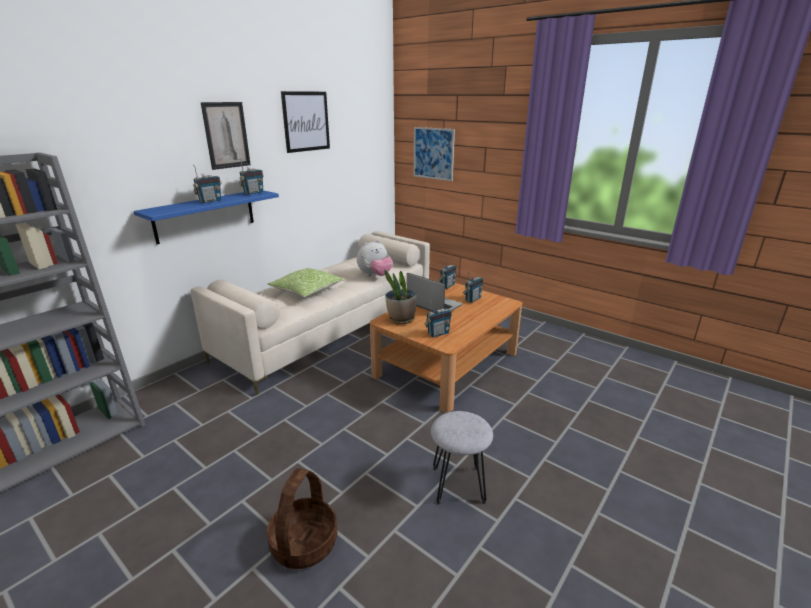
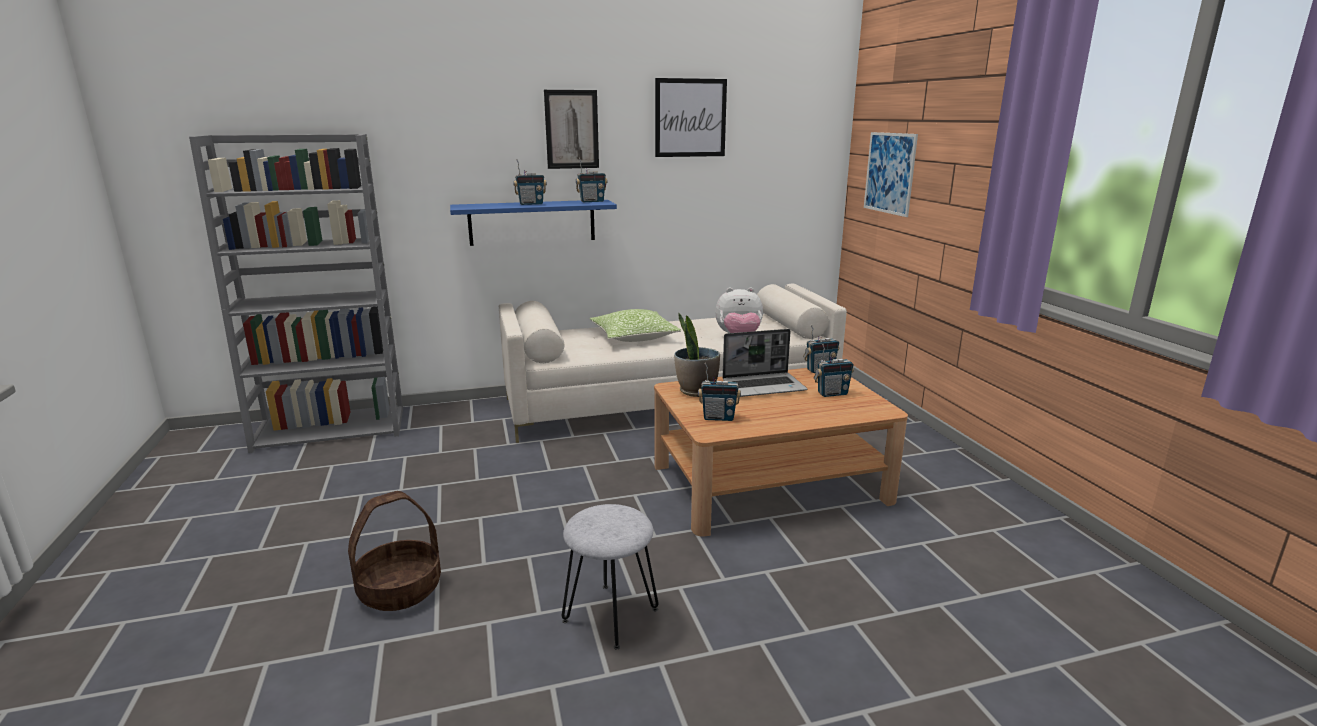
camera: 35 degrees right, 5 degrees down
(433, 304) = (764, 386): laptop -> laptop turned 90 degrees clockwise

